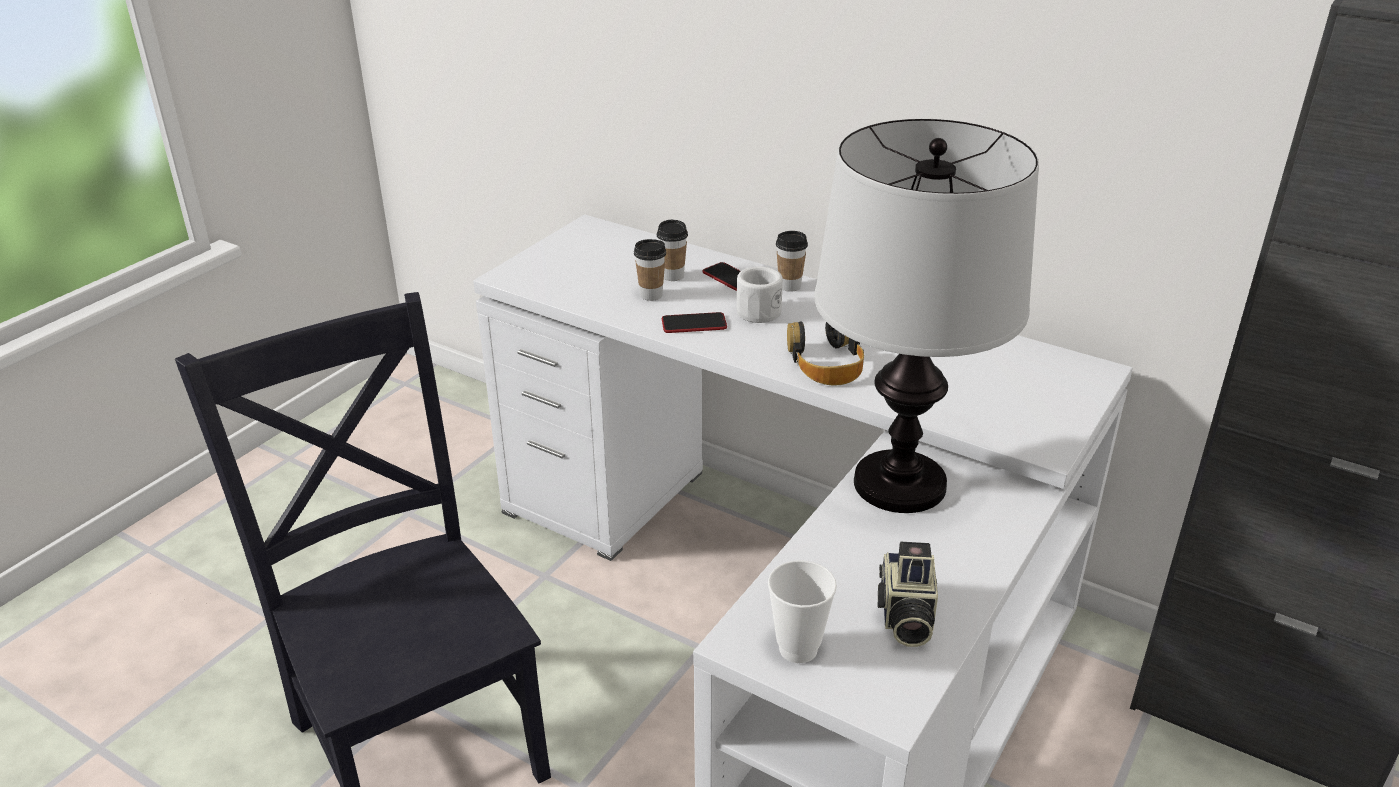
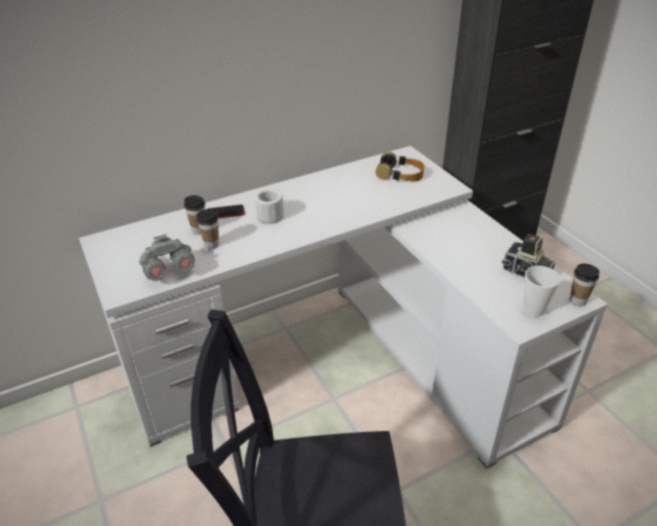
camera: 60 degrees left, 5 degrees up
(571, 288) = (168, 271): none -> grey binoculars
(694, 324) = (259, 241): phone -> none
(789, 286) = (254, 198): cup -> cup (577, 300)
(825, 362) = (337, 214): headphones -> headphones (400, 174)
(898, 484) = (434, 237): table lamp -> none

